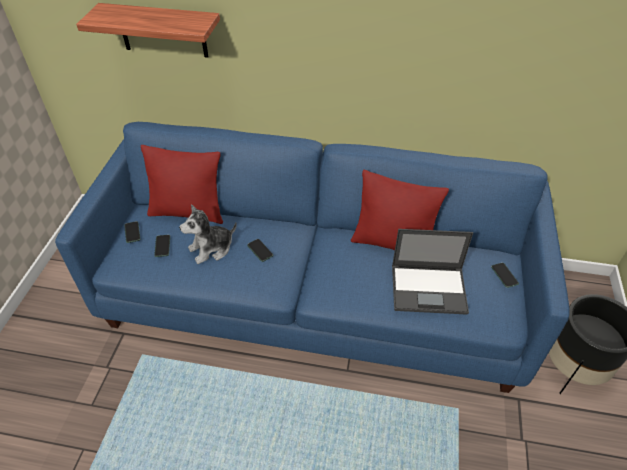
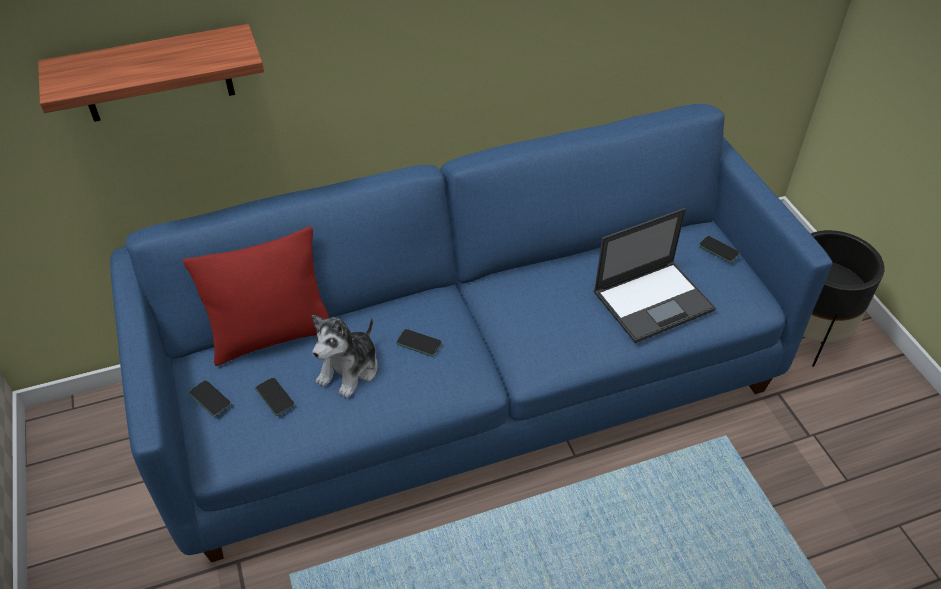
camera: 30 degrees left, 0 degrees up
(392, 243) = (572, 265): red pillow -> none

